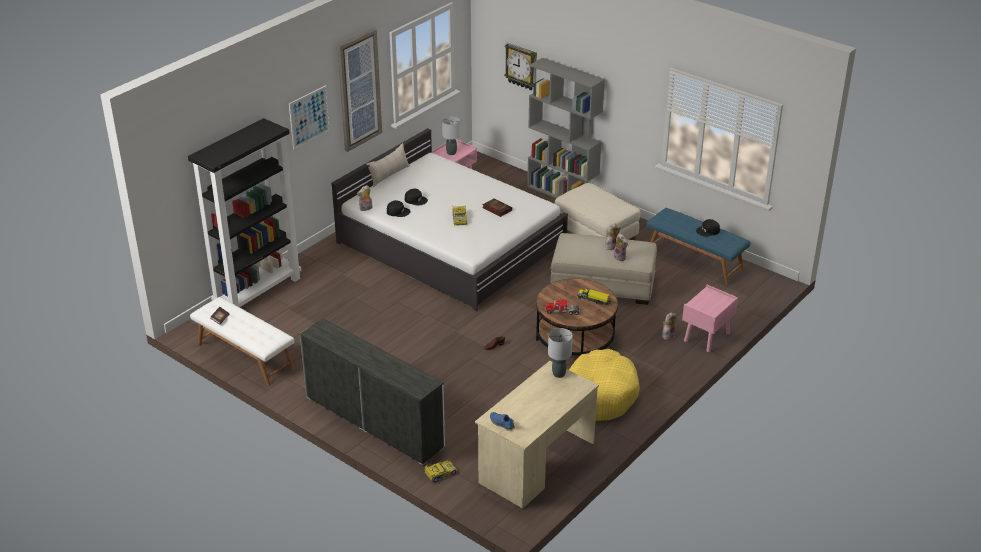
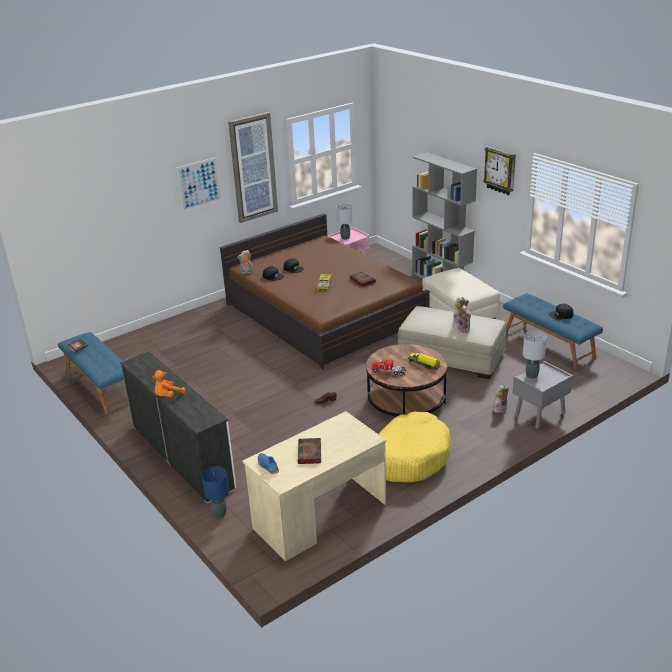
camera: 15 degrees right, 5 degrees down
(244, 356) = (100, 386): white bench -> blue bench
(258, 292) = (140, 336): black bookcase -> none
(371, 365) = (168, 396): none -> orange plush toy
(389, 175) = (280, 249): beige pillow -> none
(440, 473) = (219, 513): toy car -> blue table lamp
(450, 244) = (324, 312): white bed -> brown bed
(521, 66) = (412, 162): wall clock -> wall clock (500, 170)
(535, 406) = (310, 453): none -> book
(559, 374) = (349, 425): grey table lamp -> grey table lamp (532, 376)
(706, 337) = (539, 414): pink nightstand -> grey nightstand

